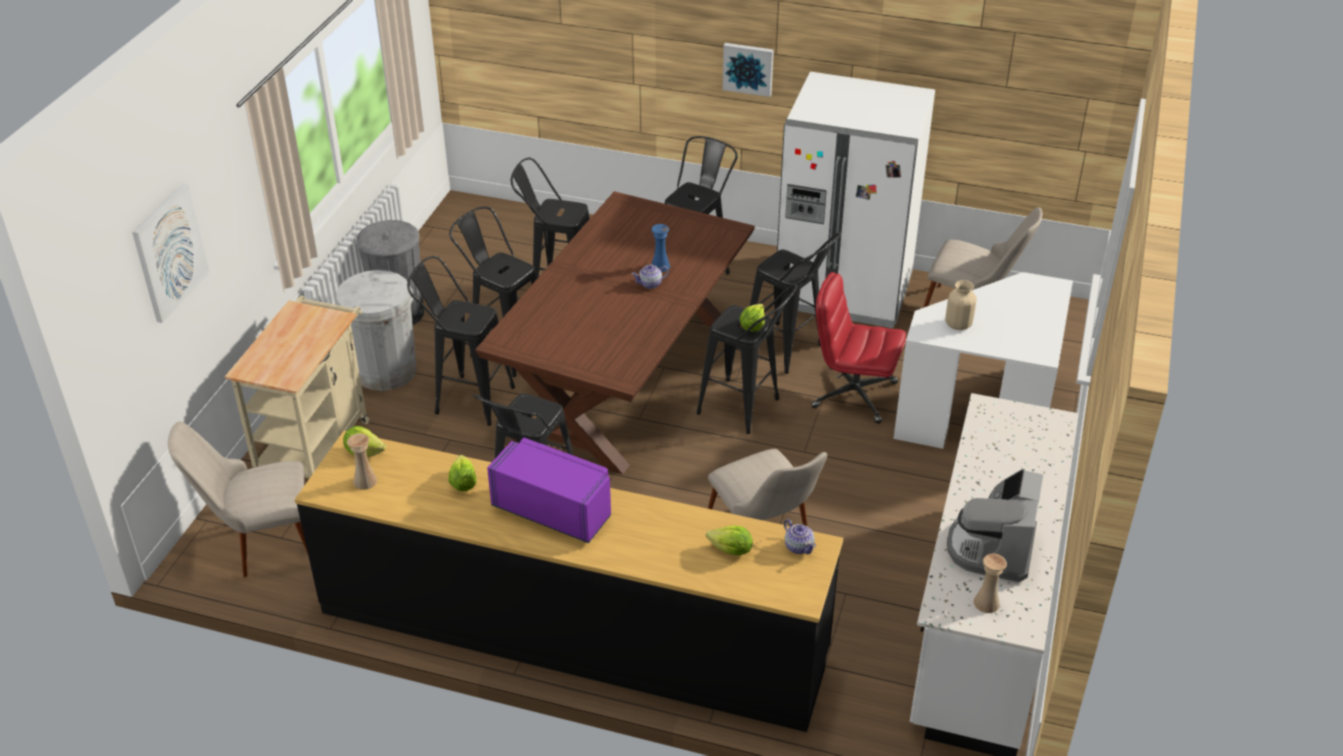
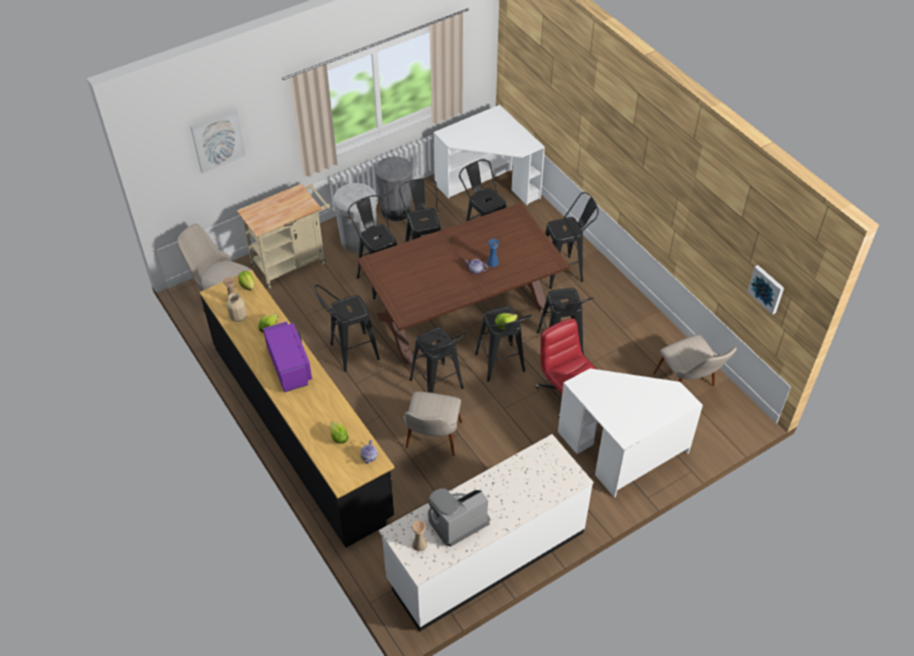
camera: 40 degrees right, 10 degrees up
(492, 231) = (488, 185): none -> white desk
(699, 476) = (439, 388): none -> black stool
(748, 68) = (628, 168): picture -> picture (766, 288)
(844, 290) = (633, 329): white fridge -> none
(958, 324) = (602, 390): beige vase -> beige vase (238, 317)

